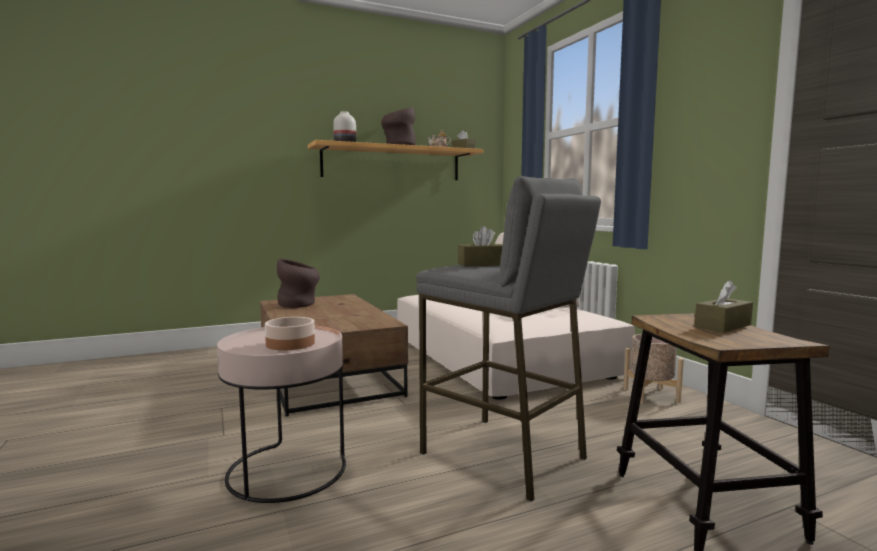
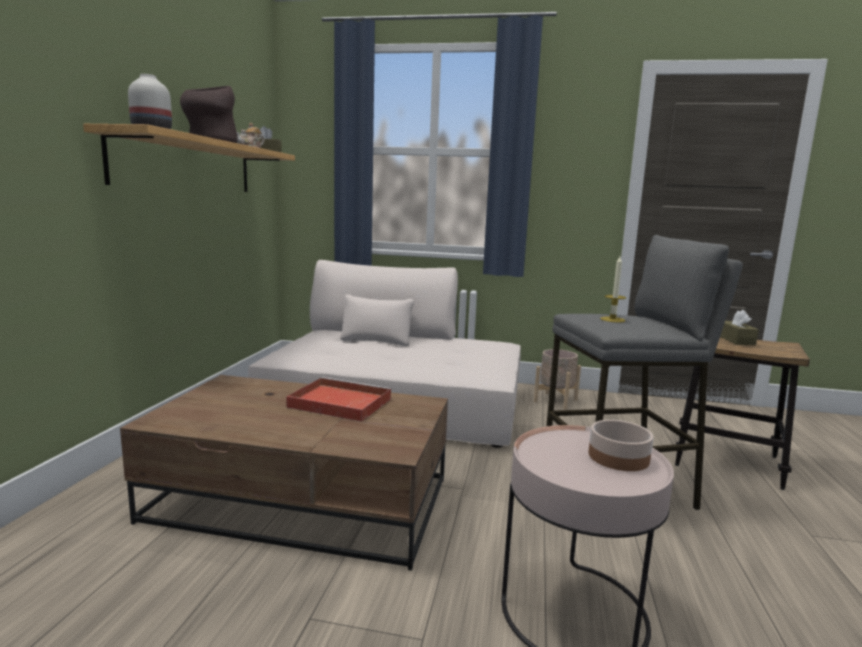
camera: 55 degrees left, 5 degrees up
(299, 304) = (222, 413): brown vase -> none
(351, 313) = (338, 402): none -> red tray
(482, 264) = (612, 319): brown tissue box -> candle

